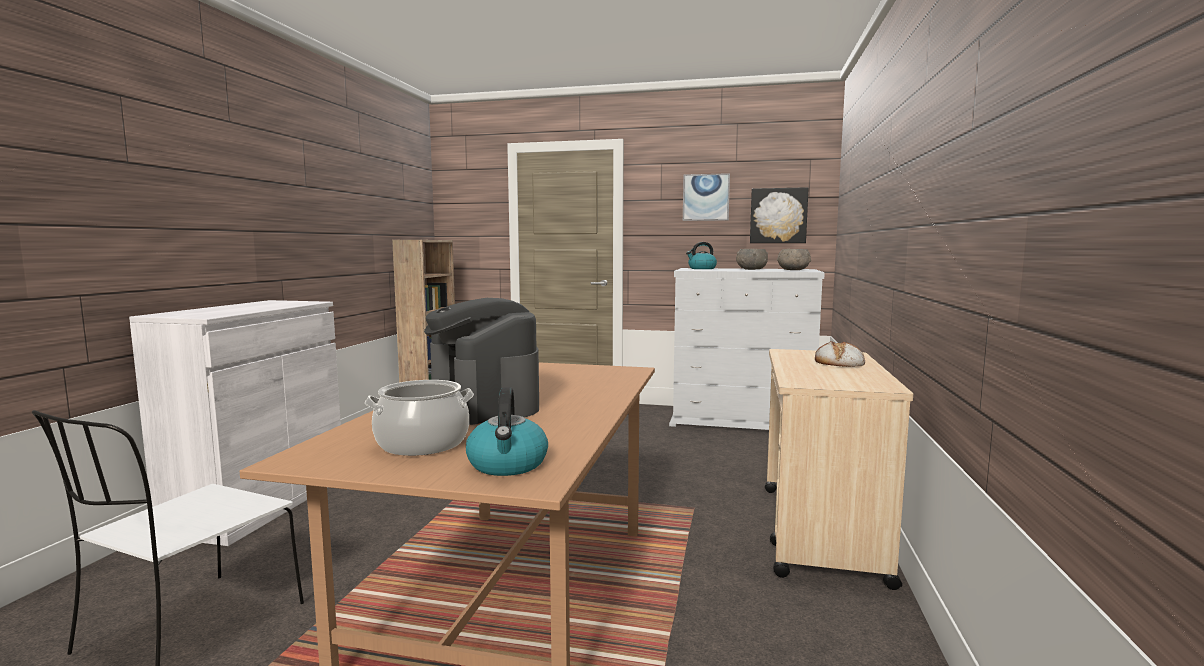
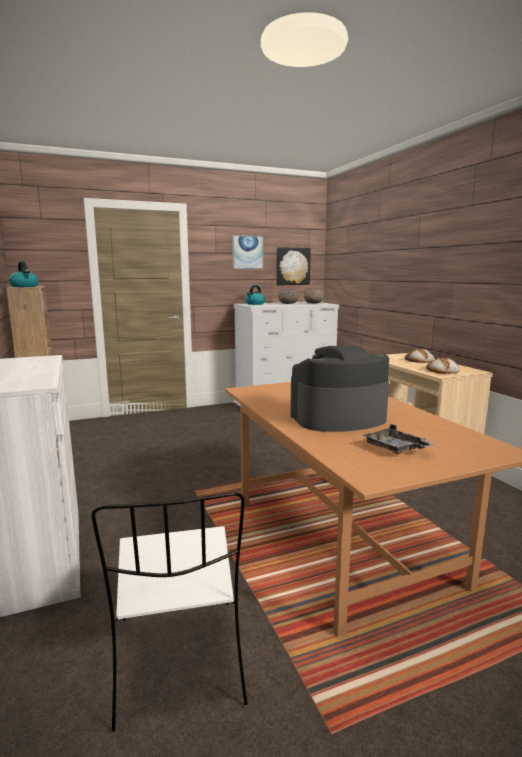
camera: 35 degrees left, 5 degrees up
(422, 444) = (395, 448): cooking pot -> grey tray
(483, 404) = (338, 418): coffee machine -> coffee machine turned 135 degrees clockwise
(508, 465) = (469, 447): kettle -> kettle (25, 286)
(822, 378) = (442, 370): none -> bread

